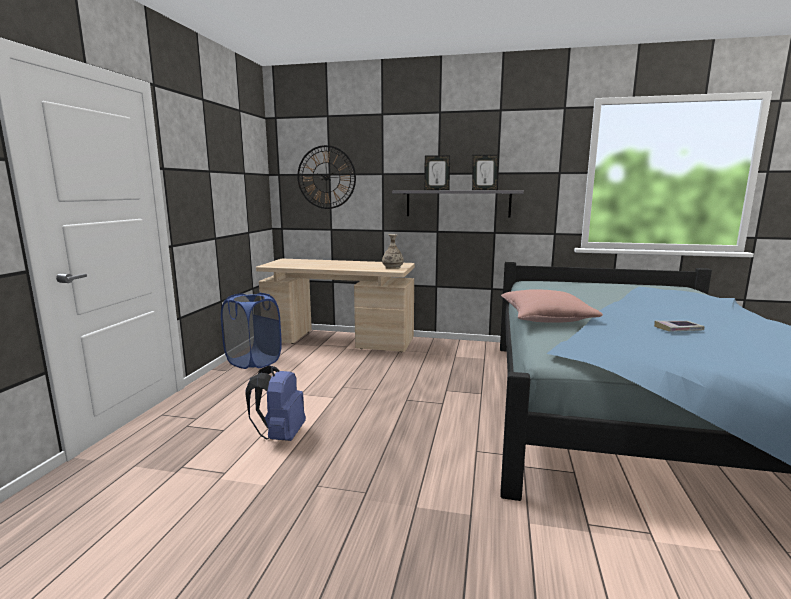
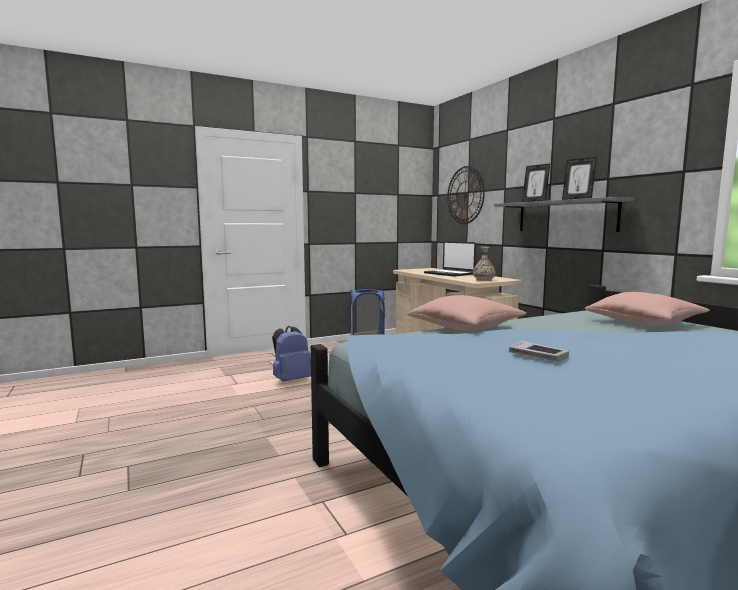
camera: 50 degrees right, 5 degrees down
(334, 264) = (449, 274): none -> laptop
(585, 288) = (644, 322): none -> pink pillow

